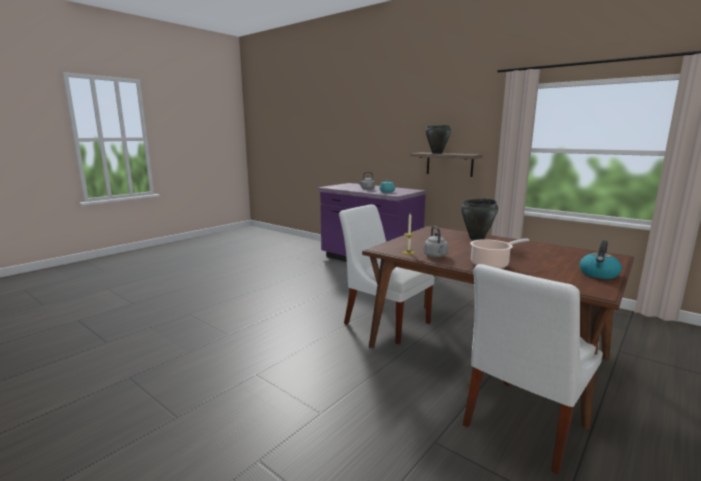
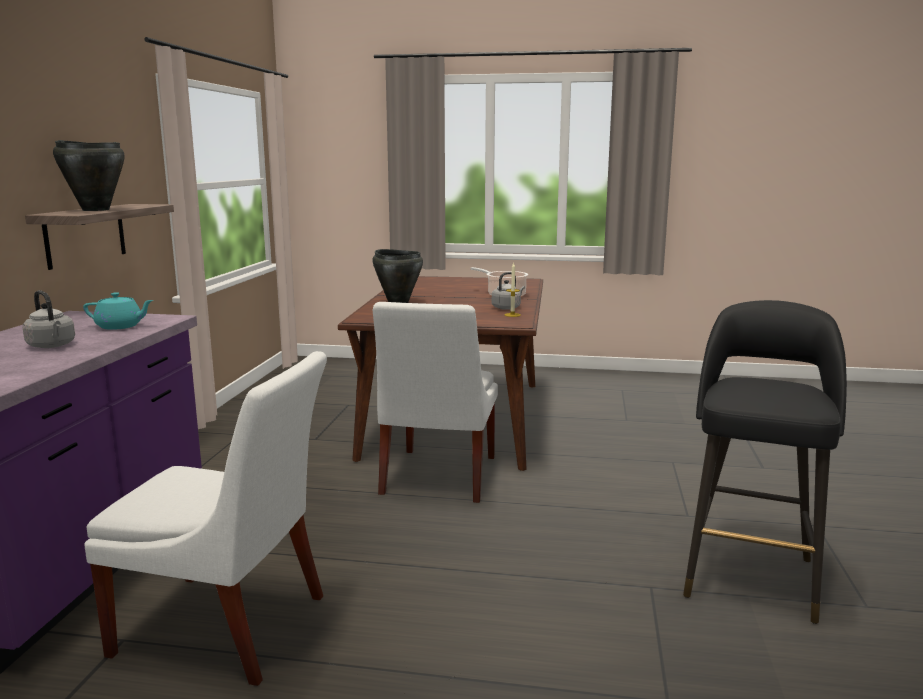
camera: 120 degrees left, 0 degrees up
(193, 361) = (750, 575): none -> black stool
(523, 423) = (557, 400): white chair -> white chair (229, 627)
(599, 274) = (481, 280): kettle -> none

